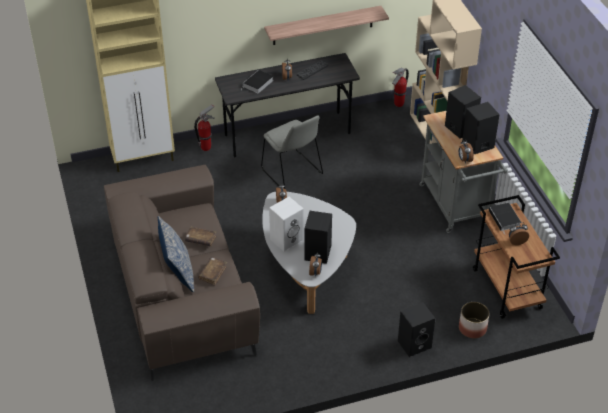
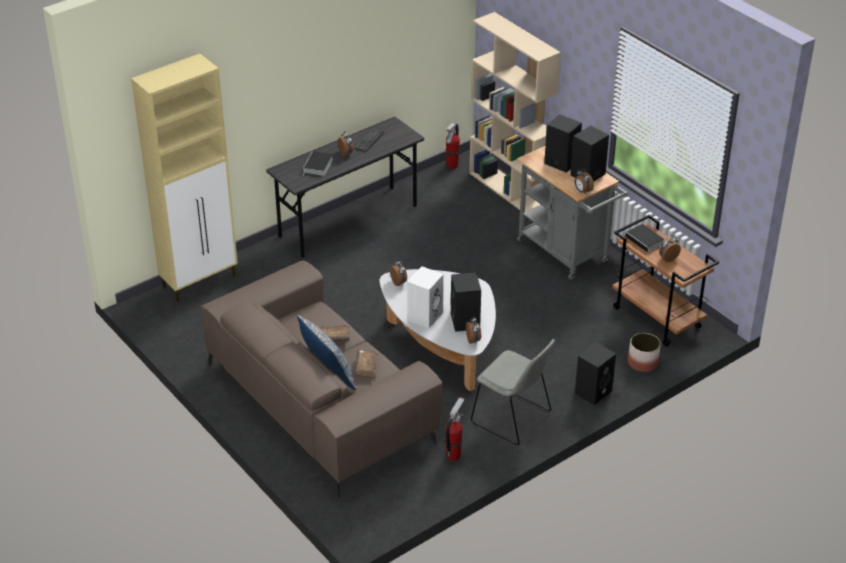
camera: 20 degrees left, 5 degrees down
(206, 147) = (265, 254): fire extinguisher -> fire extinguisher (453, 456)
(292, 173) = (376, 258): grey chair -> grey chair (513, 418)
(323, 25) = (371, 88): shelf -> none

